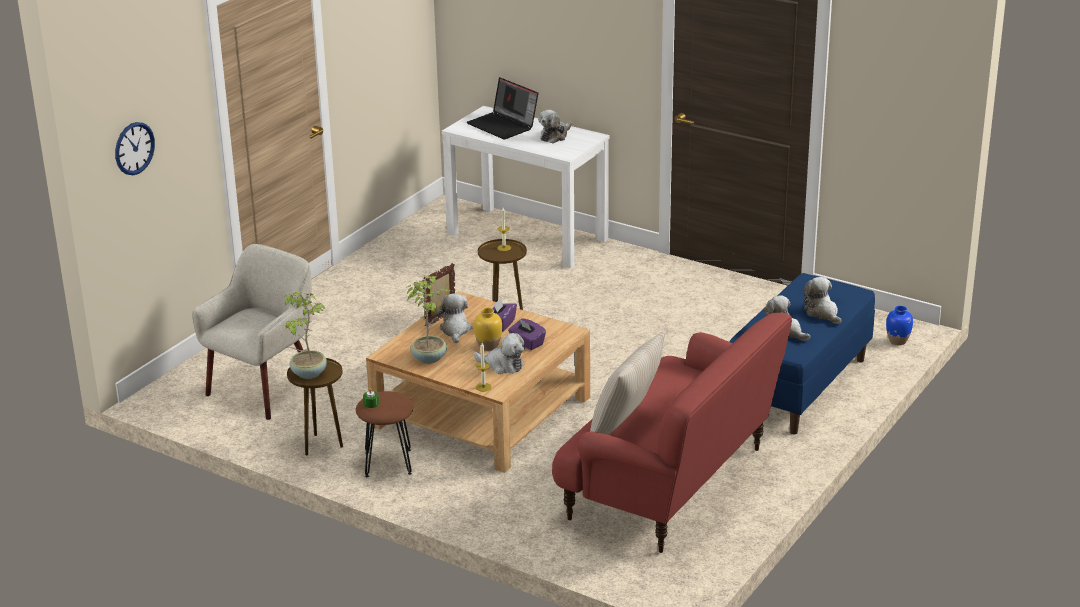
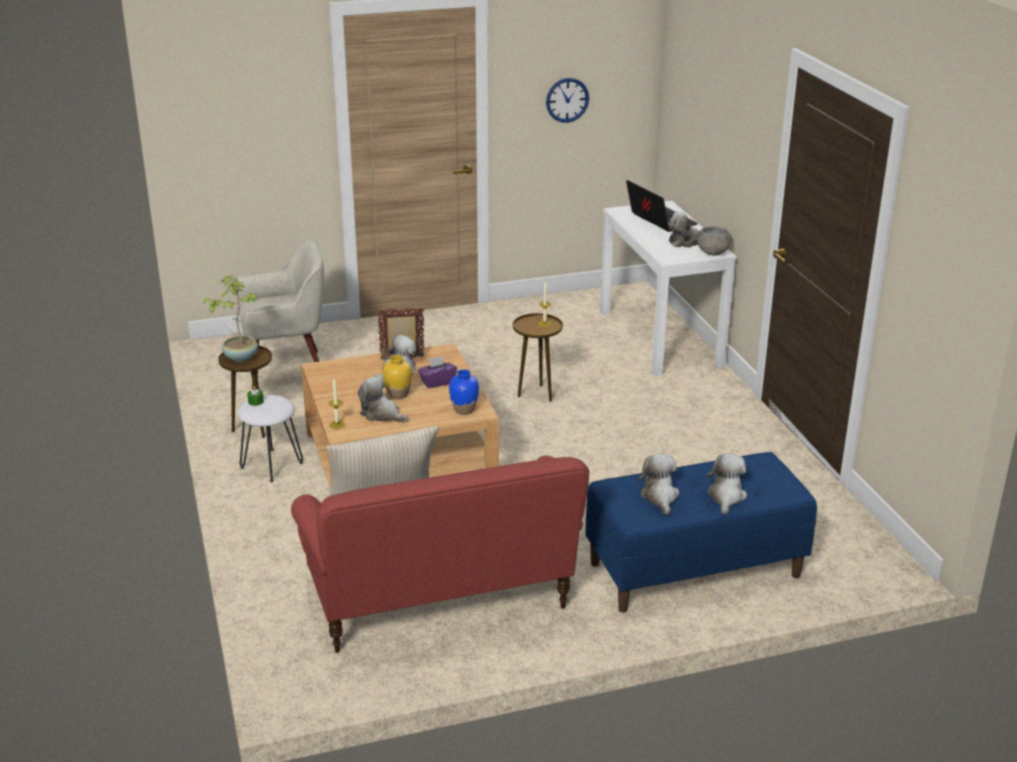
camera: 40 degrees right, 0 degrees up
(134, 148) = (225, 120): wall clock -> wall clock (567, 100)
(388, 462) = (272, 465): brown stool -> white stool
(429, 358) = (341, 384): potted plant -> none
(502, 365) = (381, 414): plush toy -> plush toy turned 150 degrees clockwise
(503, 125) = (659, 220): laptop -> laptop turned 150 degrees clockwise
(527, 343) = (430, 406): purple tissue box -> none
(588, 138) = (712, 253): none -> grey bowl
(898, 341) = (865, 576): blue vase -> blue vase (464, 410)

